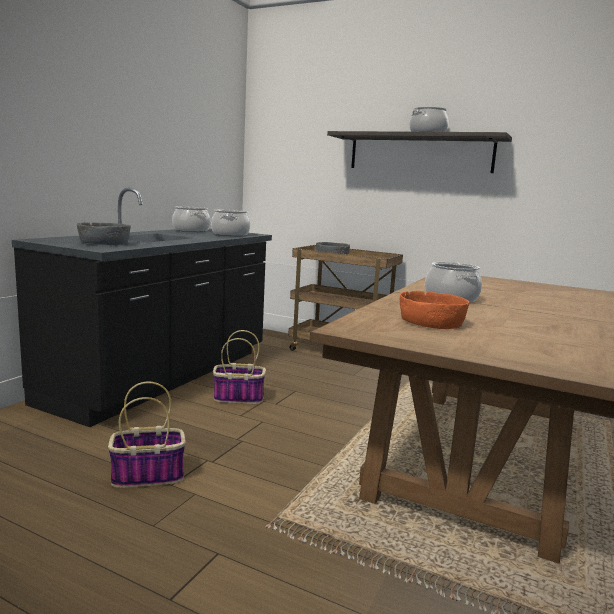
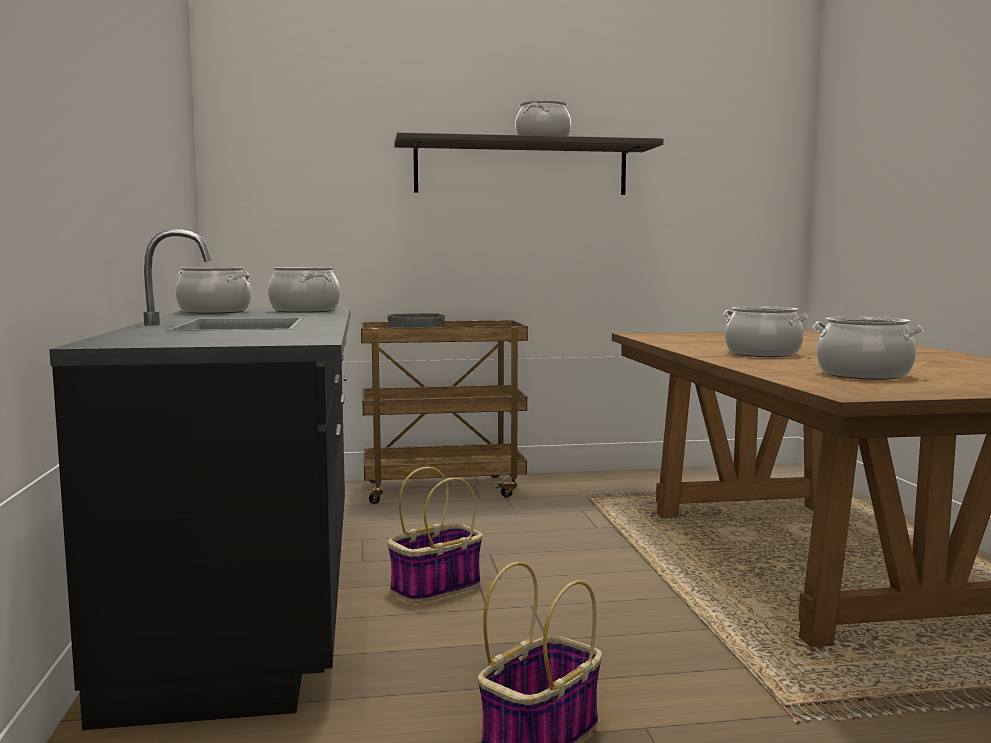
camera: 35 degrees left, 5 degrees down
(105, 243) = (243, 335): grey bowl -> none
(432, 322) = (864, 374): orange bowl -> cooking pot

